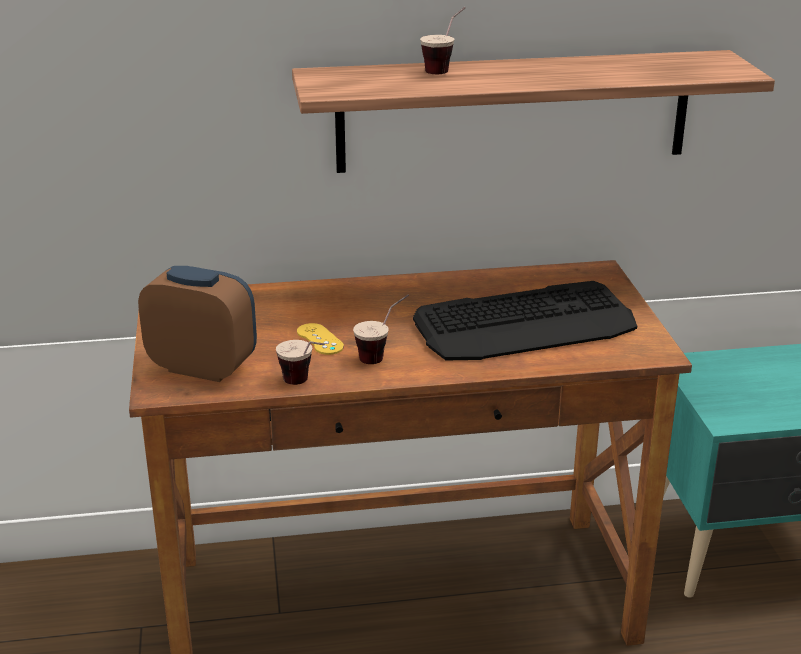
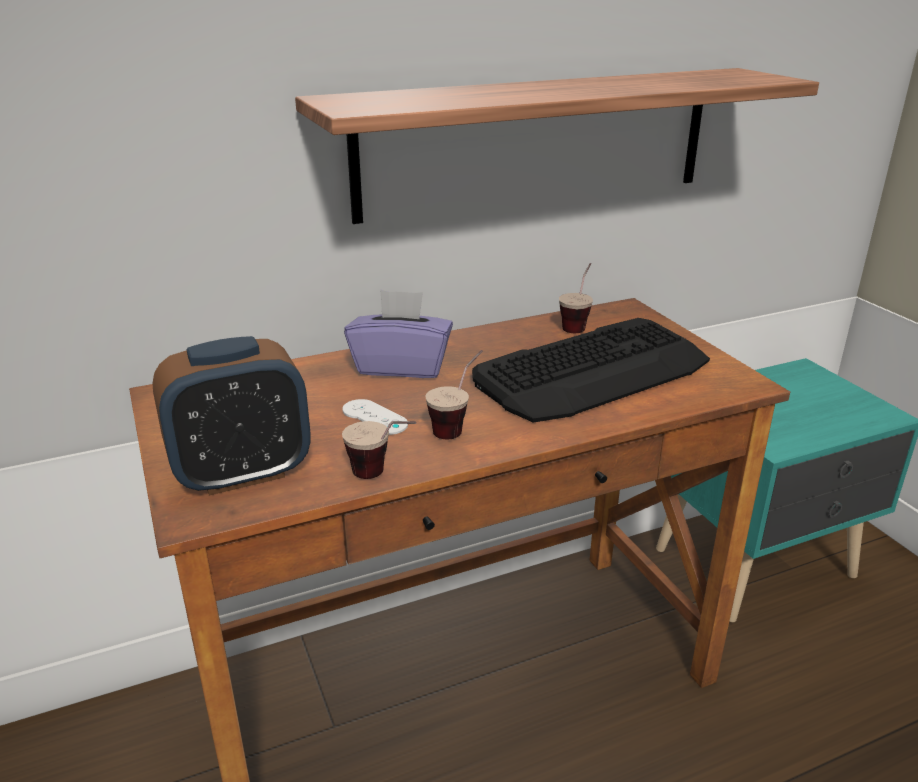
camera: 15 degrees left, 0 degrees up
(203, 368) = (242, 473): alarm clock -> alarm clock turned 150 degrees clockwise
(320, 339) = (374, 417): yellow game controller -> white game controller
(363, 300) = (402, 366): none -> purple tissue box
(445, 69) = (475, 89): cup -> cup (577, 324)

